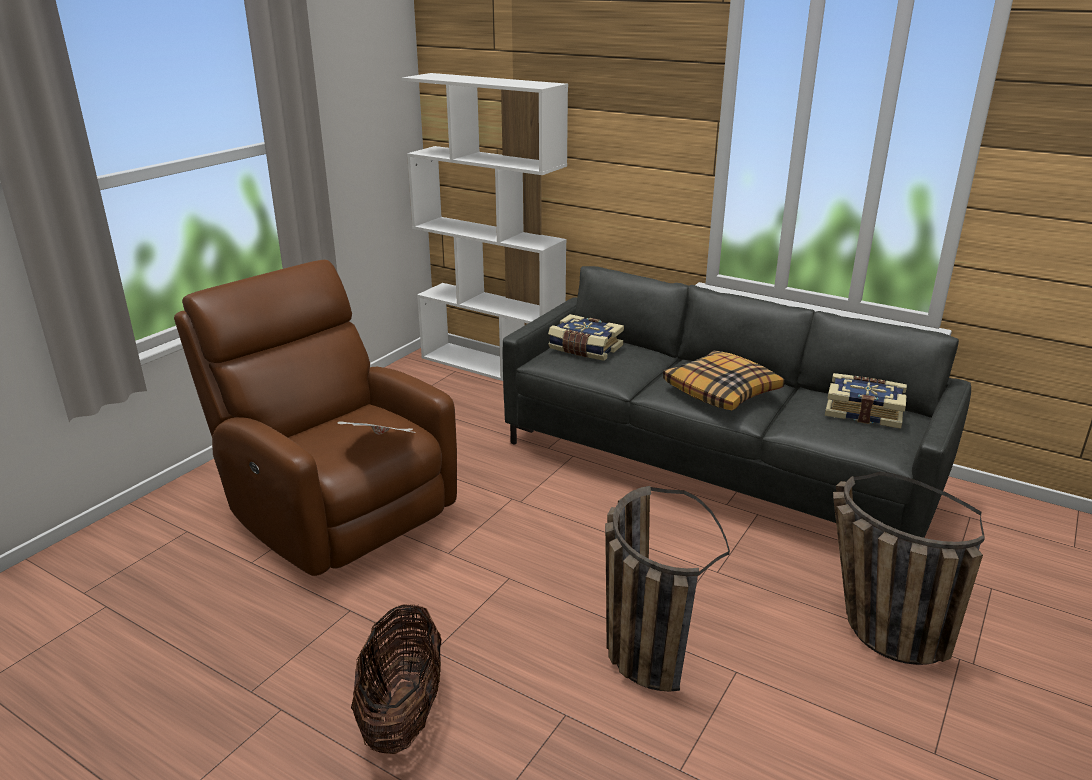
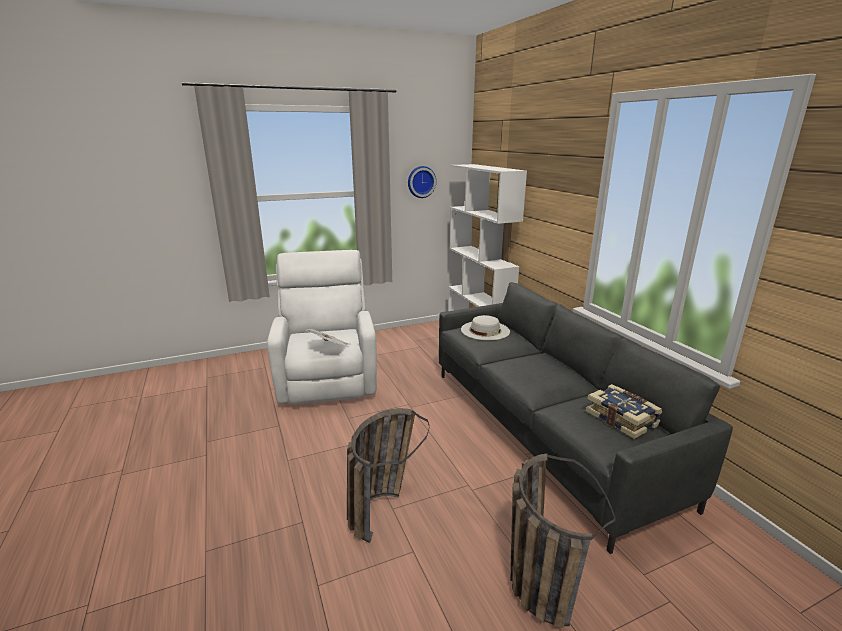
camera: 35 degrees right, 5 degrees down
(336, 509) = (328, 379): brown armchair -> white armchair
(354, 113) = (421, 182): none -> wall clock
(402, 712) = (242, 481): basket -> none
(584, 349) = (485, 330): book -> white hat
(722, 391) = (536, 376): pillow -> none

